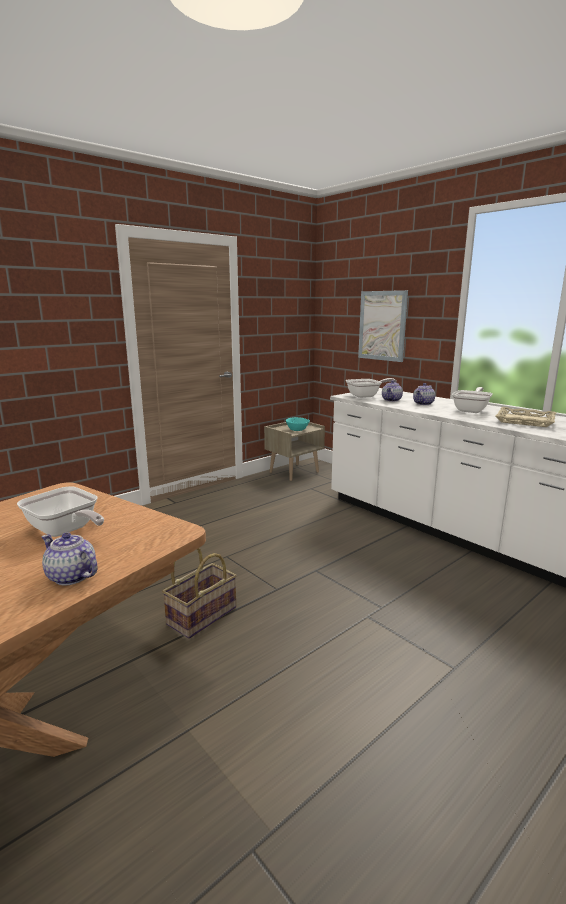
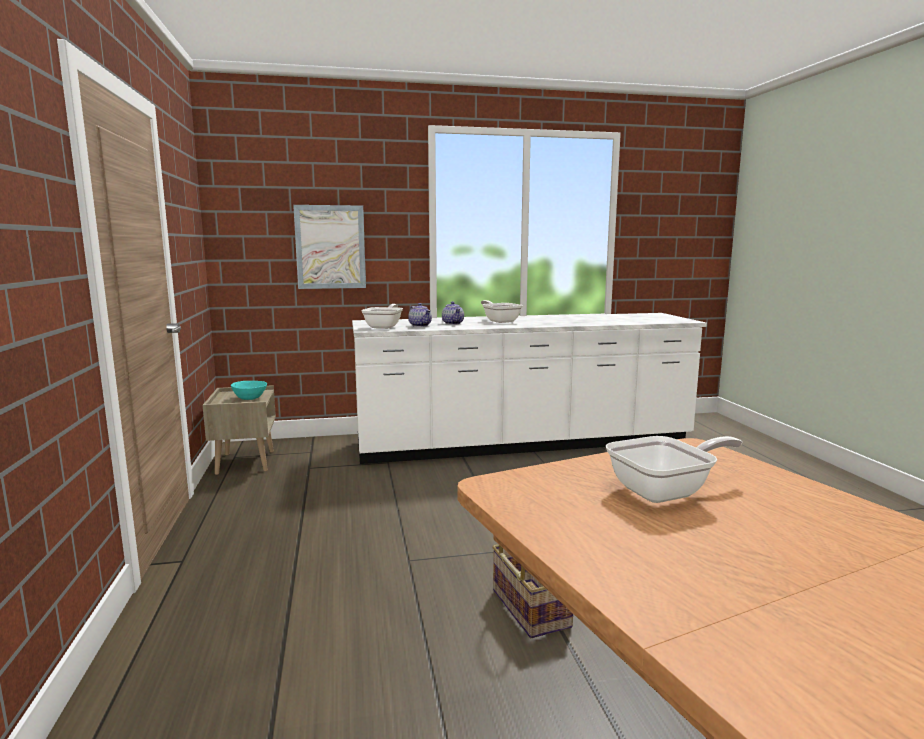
camera: 60 degrees left, 5 degrees down
(70, 576) = (801, 495): teapot -> none
(524, 421) = (553, 320): beige tray -> none

